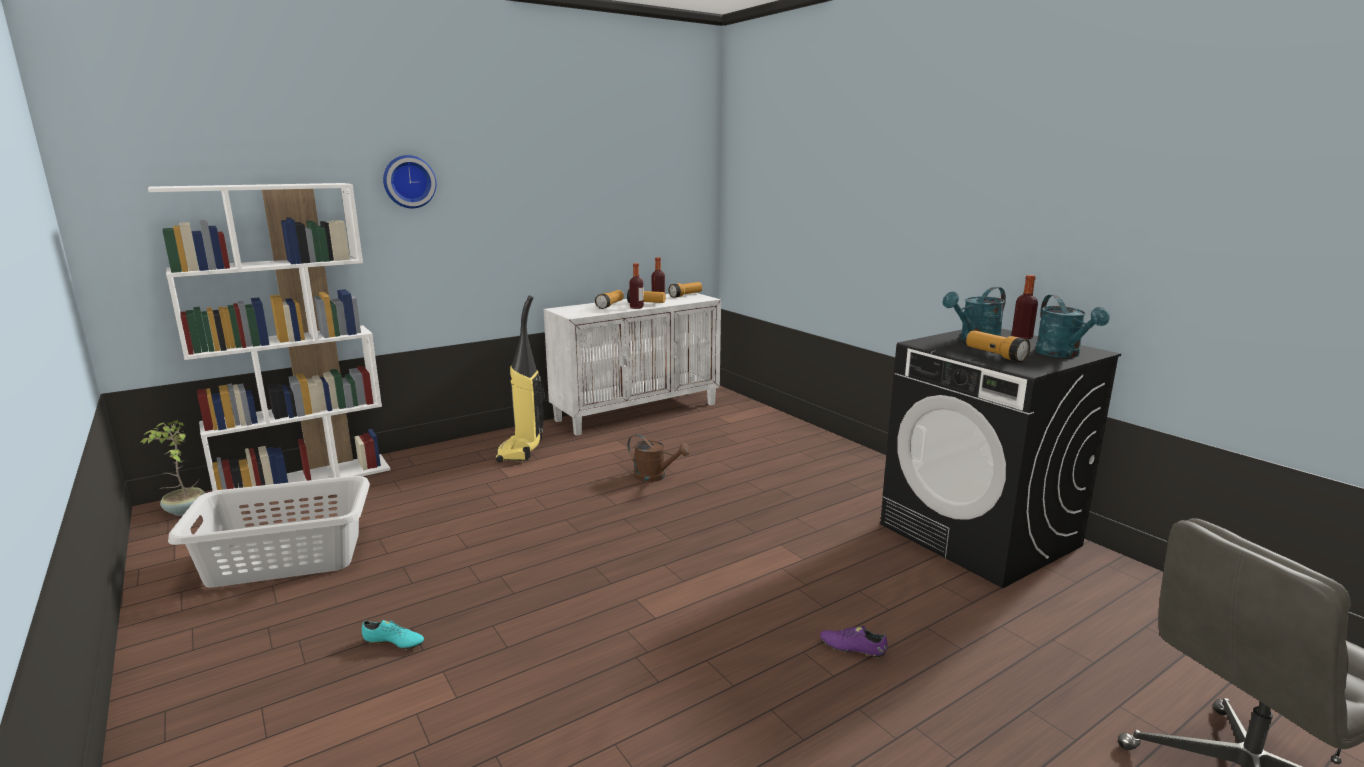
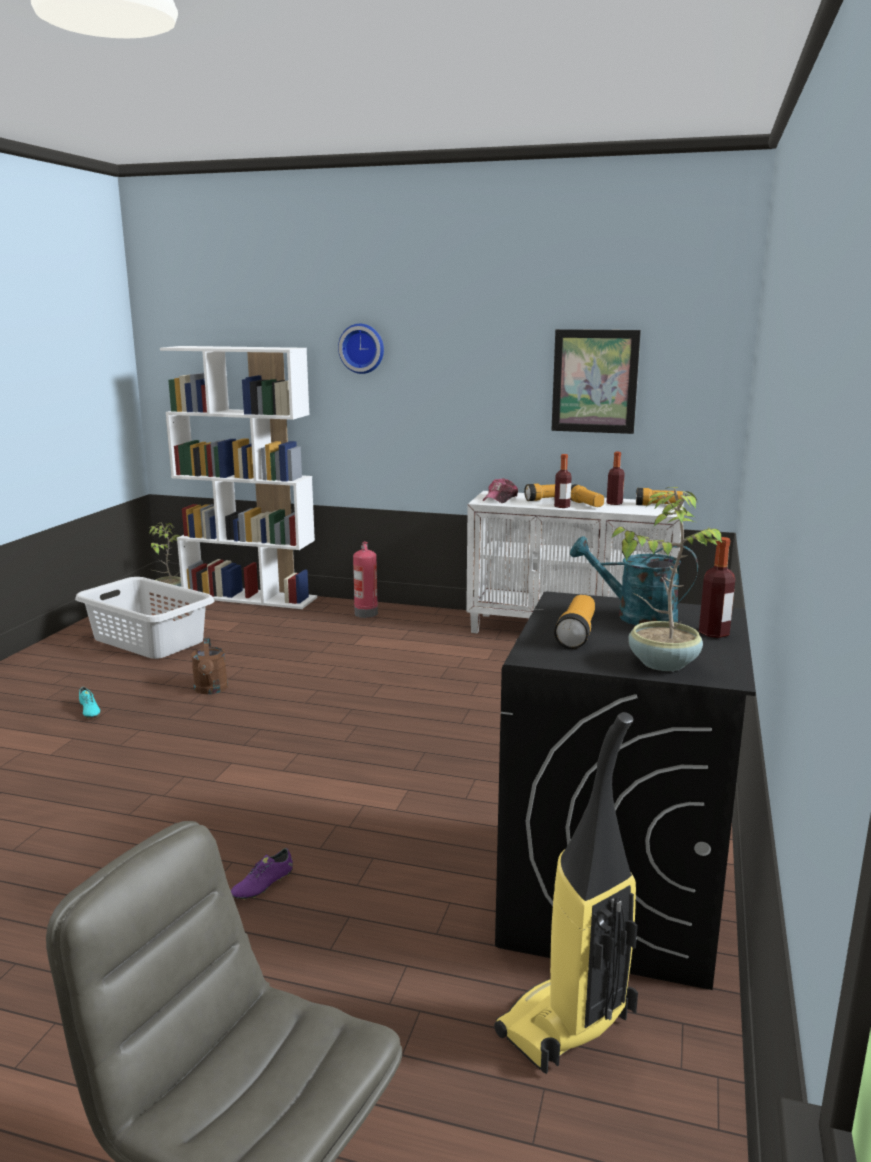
camera: 50 degrees right, 0 degrees up
(459, 452) = (365, 613): none -> fire extinguisher
(521, 451) = (404, 629): vacuum cleaner -> vacuum cleaner (567, 1026)
(579, 311) = (500, 499): none -> cap
(623, 202) = (594, 381): none -> picture
(655, 477) = (449, 690): brown watering can -> brown watering can (211, 690)
(852, 648) = (263, 885): purple shoe -> purple shoe turned 120 degrees counterclockwise
(1062, 354) = (661, 662): turquoise watering can -> potted plant

